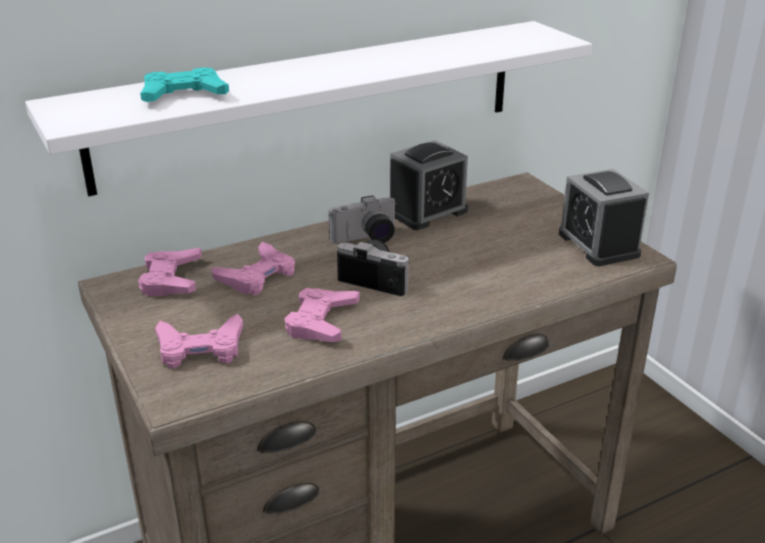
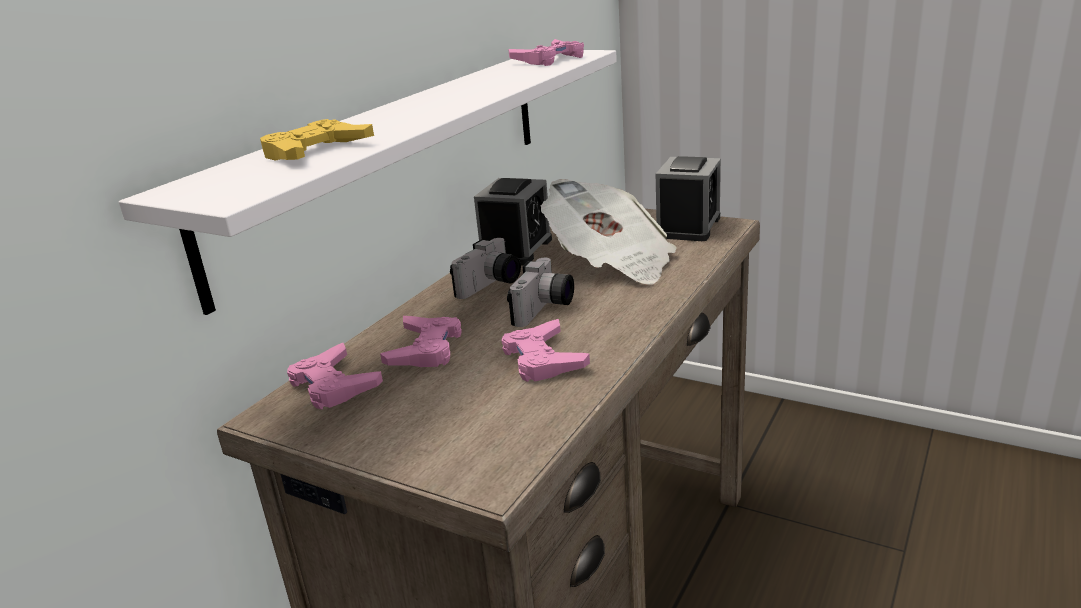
camera: 30 degrees left, 5 degrees down
(183, 95) = (316, 151): turquoise game controller -> yellow game controller
(200, 348) = (454, 428): pink game controller -> pink game controller (549, 59)
(377, 278) = (545, 310): camera -> camera turned 120 degrees clockwise
(483, 255) = (611, 263): none -> newspaper
(598, 244) = (688, 227): alarm clock -> alarm clock turned 105 degrees counterclockwise

